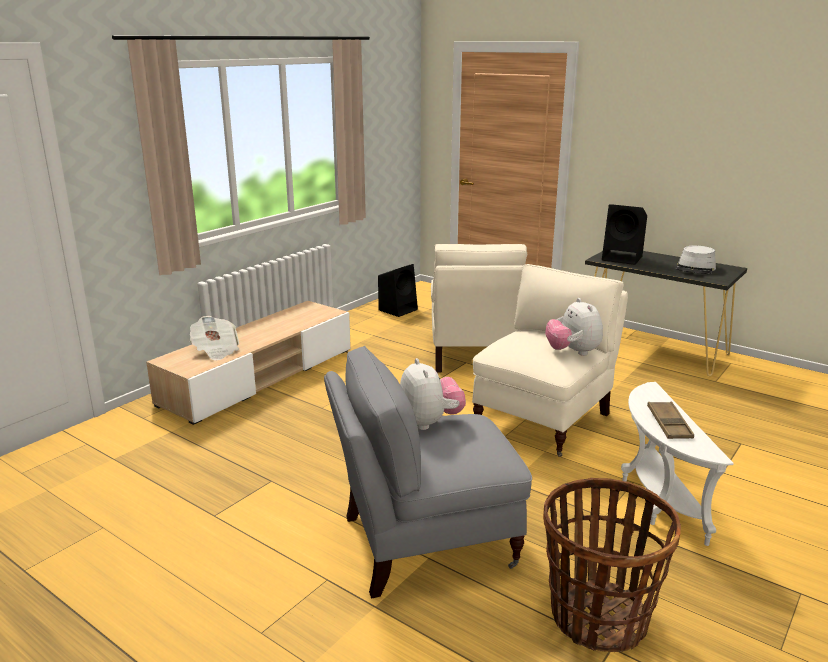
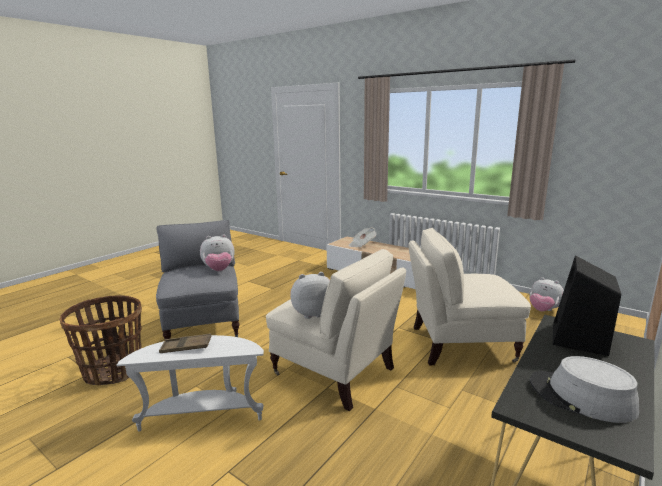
camera: 90 degrees right, 5 degrees down
(398, 309) = (543, 310): black speaker -> plush toy

